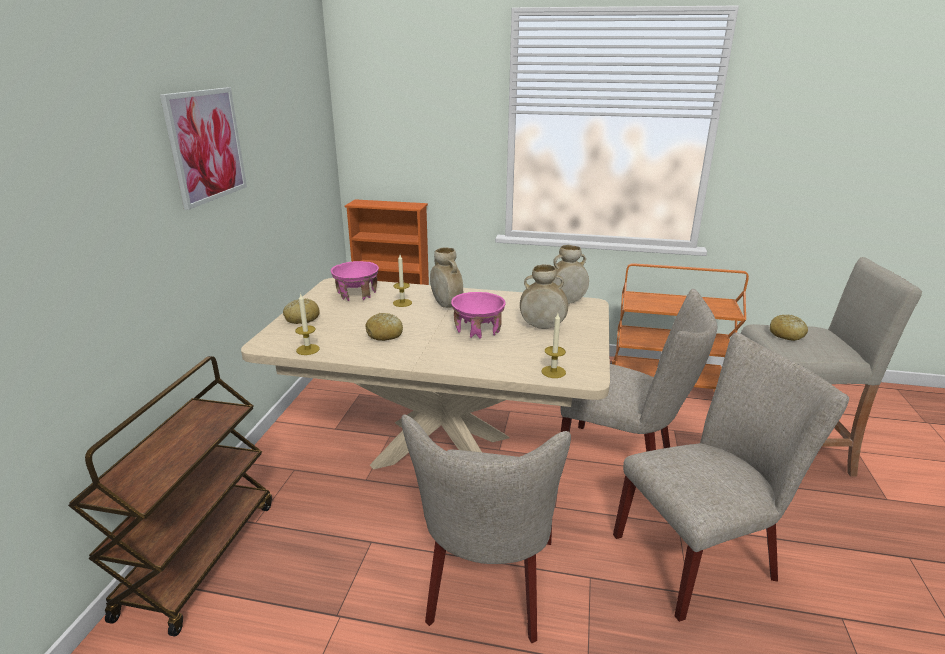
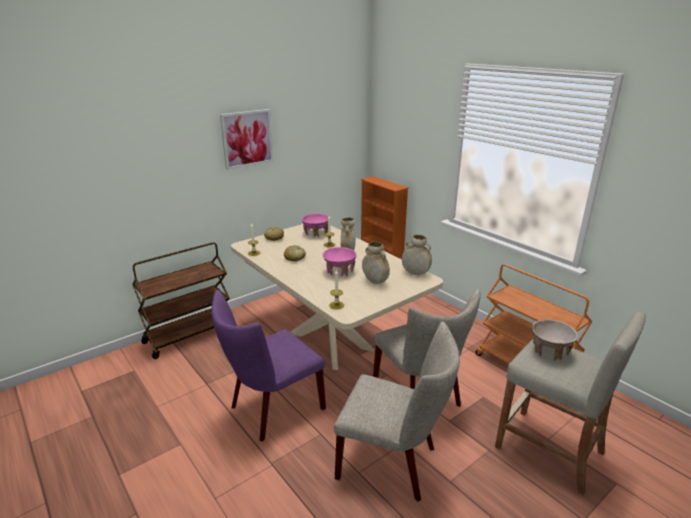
camera: 40 degrees right, 0 degrees up
(489, 587) = (272, 409): beige chair -> purple chair
(786, 334) = (550, 351): bread -> beige bowl

